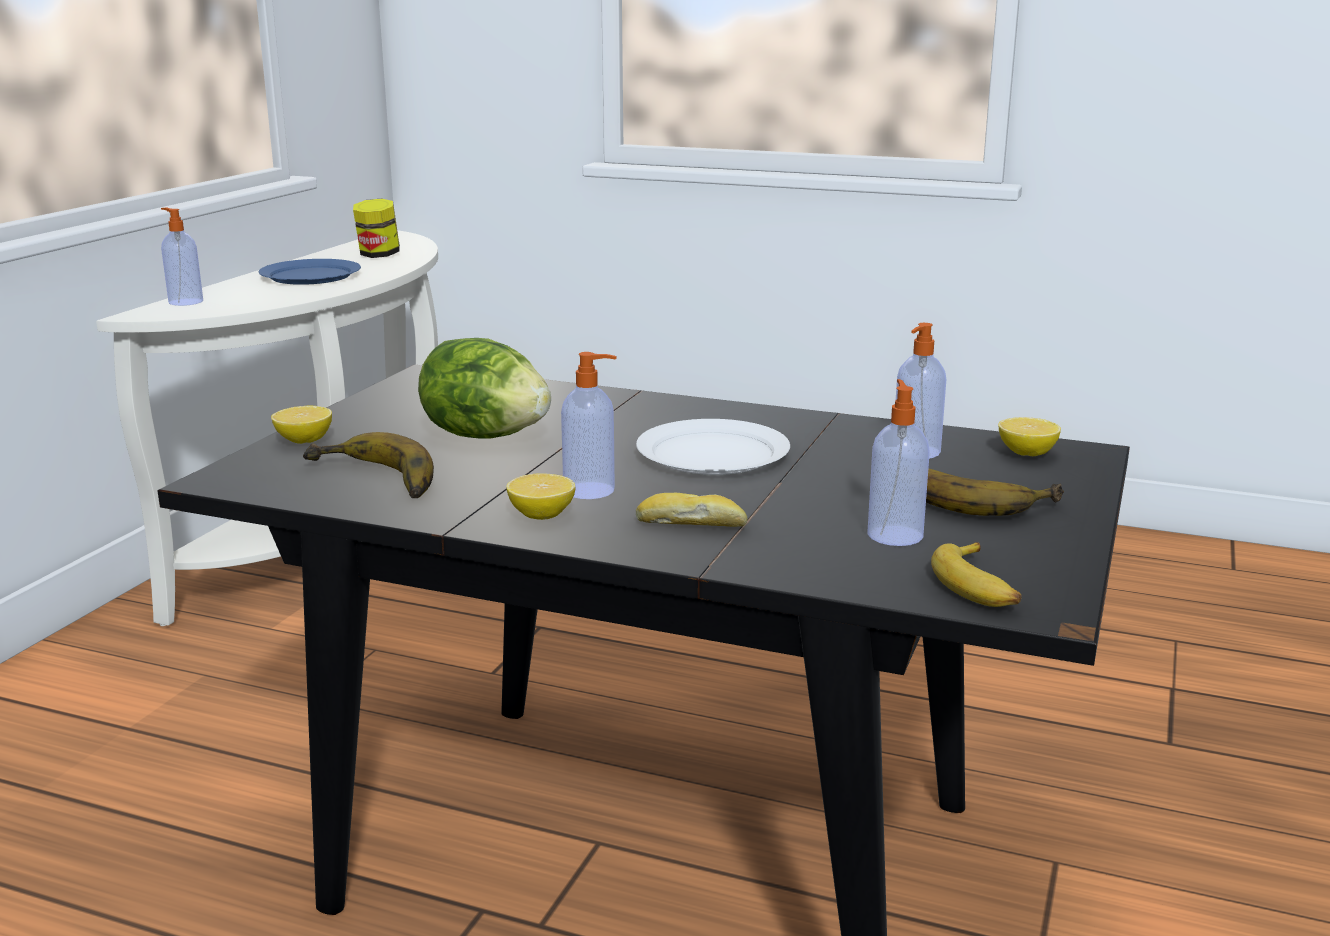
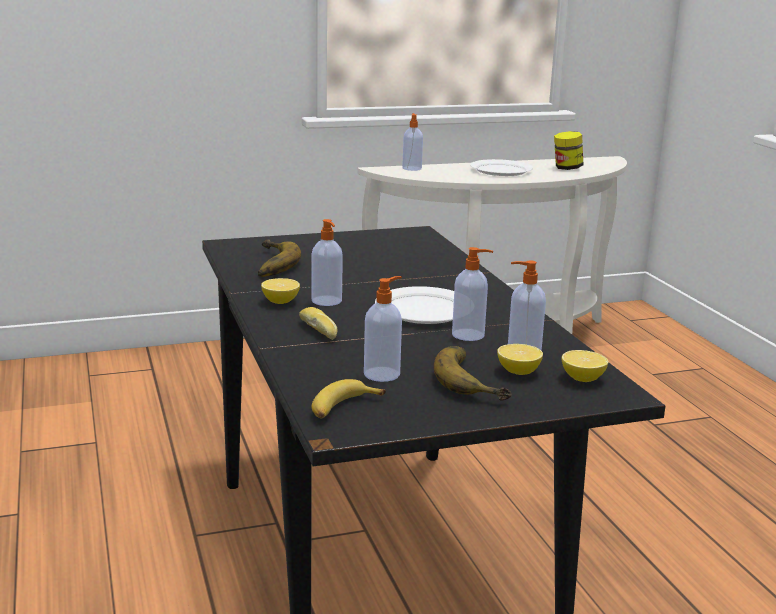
camera: 50 degrees right, 0 degrees up
(304, 441) = (292, 241): lemon -> lemon (518, 372)
(311, 276) = (501, 170): blue plate -> white plate
(485, 436) = (358, 265): lettuce -> none
(831, 459) = (469, 335): none -> soap dispenser

